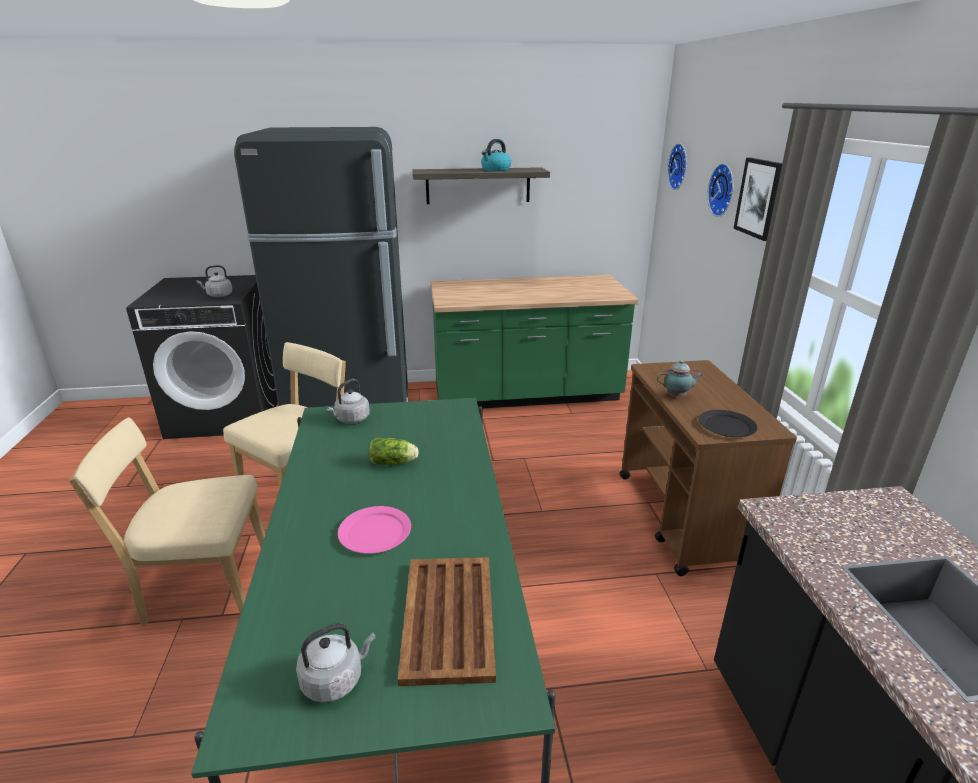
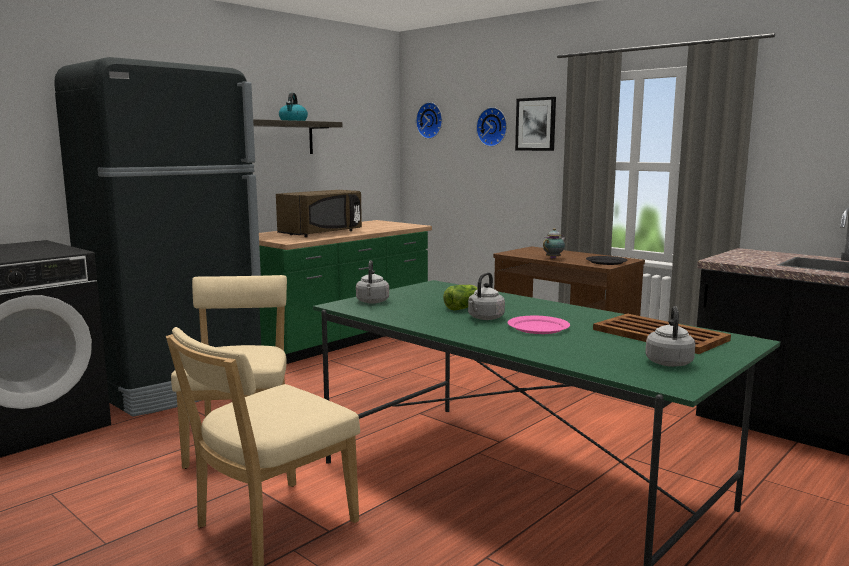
camera: 40 degrees left, 15 degrees down
(218, 295) = (45, 252): grey kettle -> grey kettle (484, 318)
(504, 293) = (323, 233): none -> brown microwave

